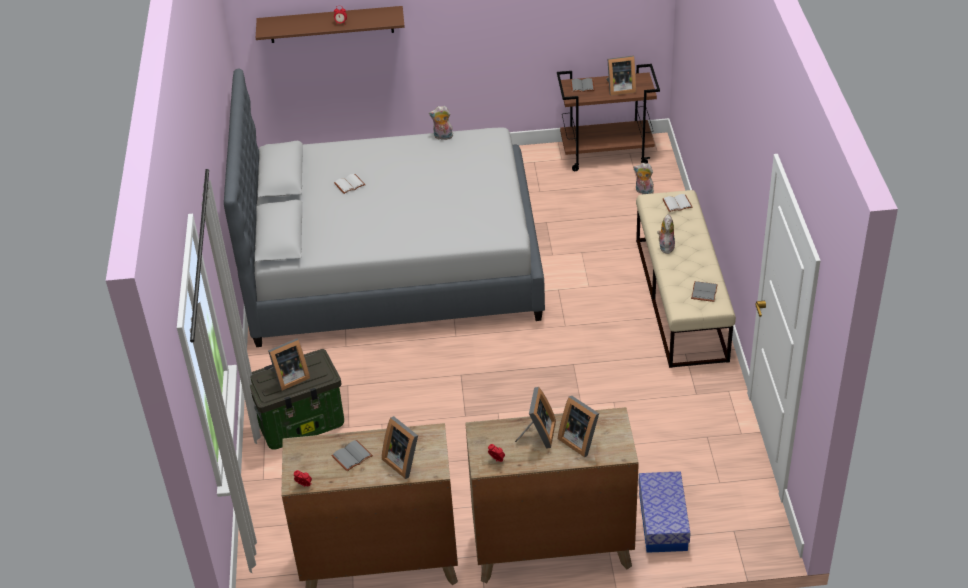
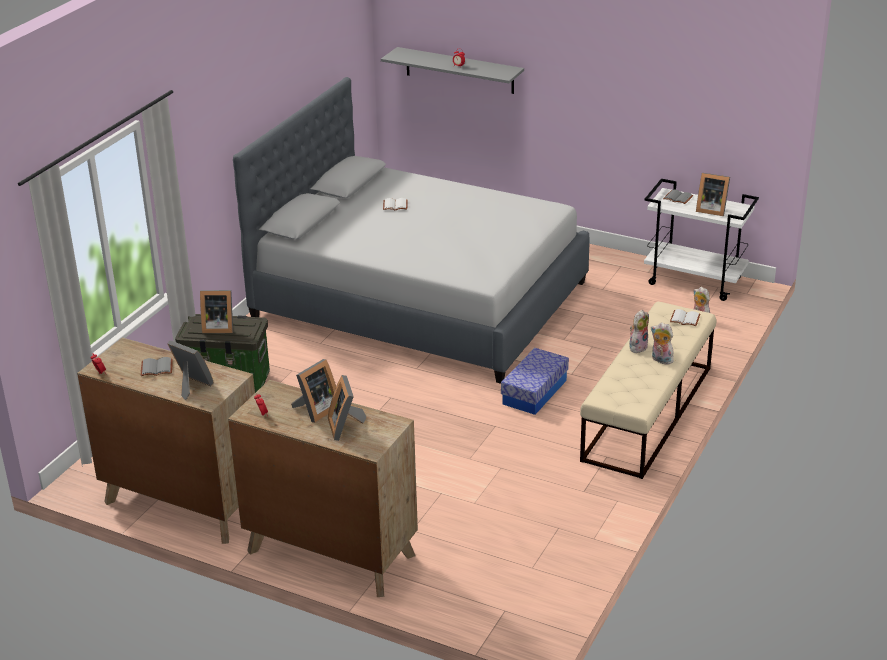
camera: 30 degrees right, 10 degrees down
(331, 24) = (459, 70): brown shelf -> grey shelf
(404, 461) = (191, 386): picture frame -> picture frame turned 135 degrees clockwise
(442, 137) = (509, 196): plush toy -> plush toy (660, 360)
(607, 154) = (695, 281): brown cart -> white cart
(663, 521) = (447, 575): storage box -> storage box (534, 392)
(703, 291) = (635, 392): grey book -> none

